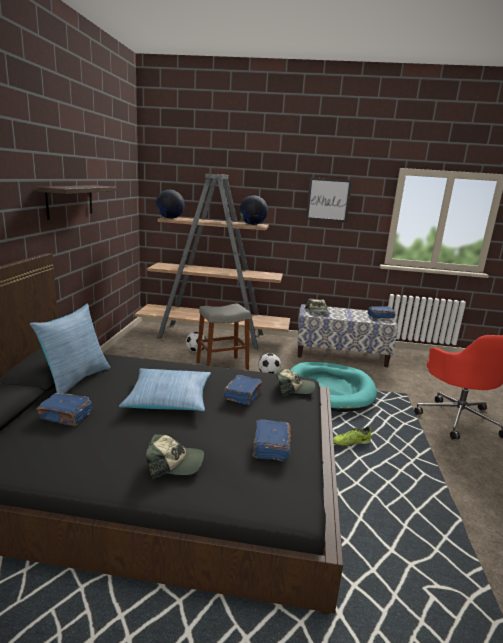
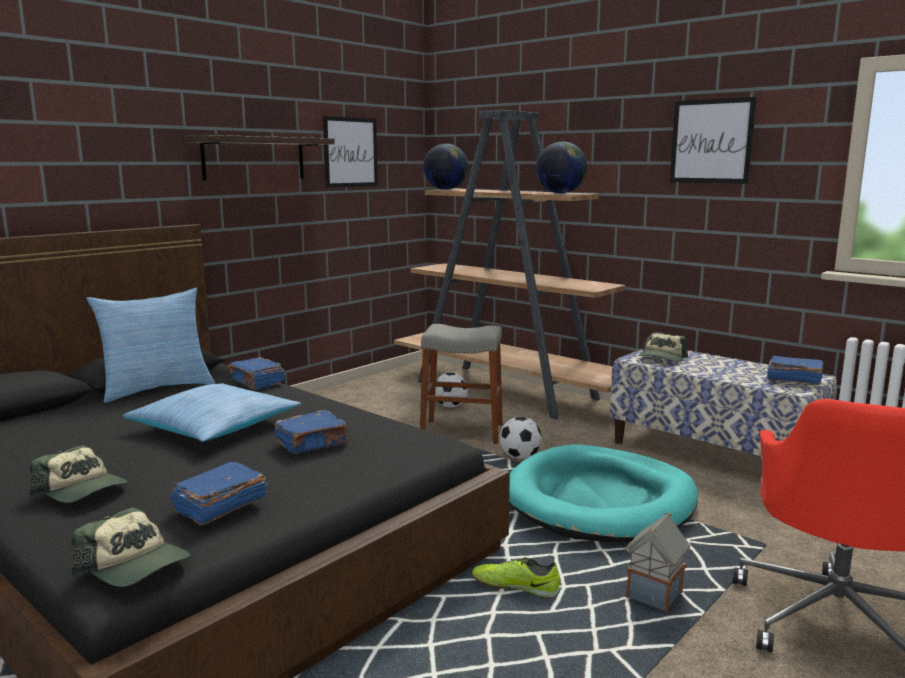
camera: 35 degrees right, 5 degrees down
(66, 416) = (79, 420): blue book -> blue book (257, 382)
(110, 193) = (350, 152): none -> picture
(294, 388) = (405, 451): cap -> cap (135, 565)
(400, 429) = (654, 597): none -> toy house

